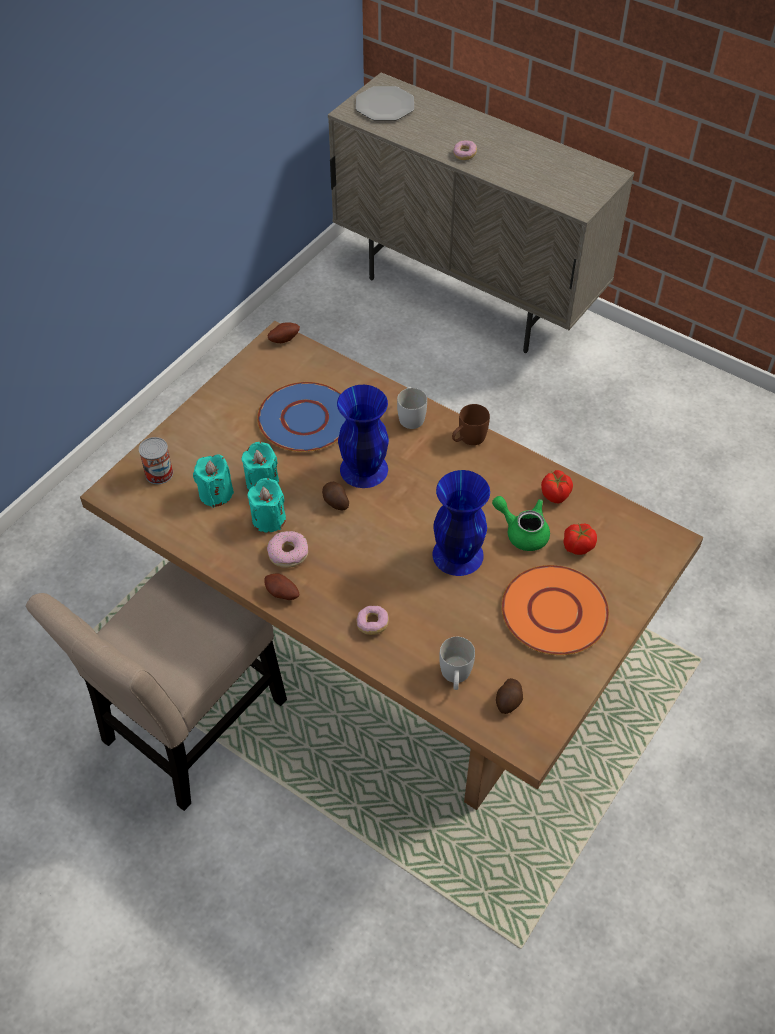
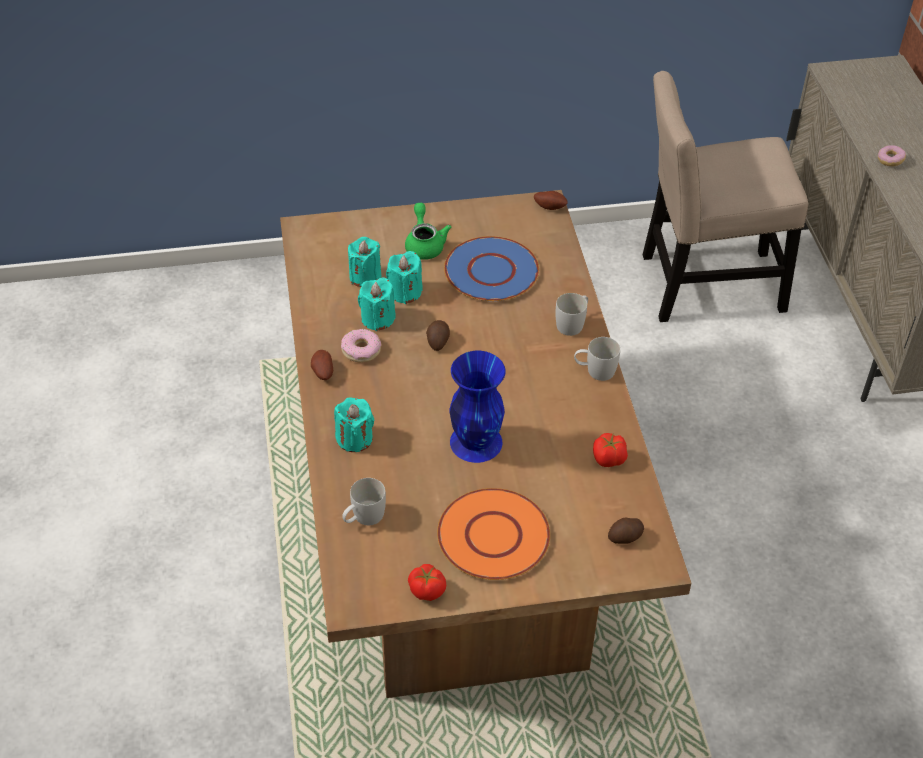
camera: 45 degrees right, 5 degrees down
(159, 473) = (346, 237): can -> none
(189, 729) = (264, 473): beige chair -> beige chair (704, 285)
(363, 469) = (486, 334): blue vase -> none
(372, 624) = (354, 439): donut -> turquoise candle
(384, 105) = (869, 83): plate -> none
(468, 439) = (595, 370): brown mug -> white mug
(509, 701) = (378, 564): potato -> potato (626, 537)
(522, 532) = (546, 464): green teapot -> green teapot (424, 244)
(577, 546) = (575, 507): tomato -> tomato (427, 591)

